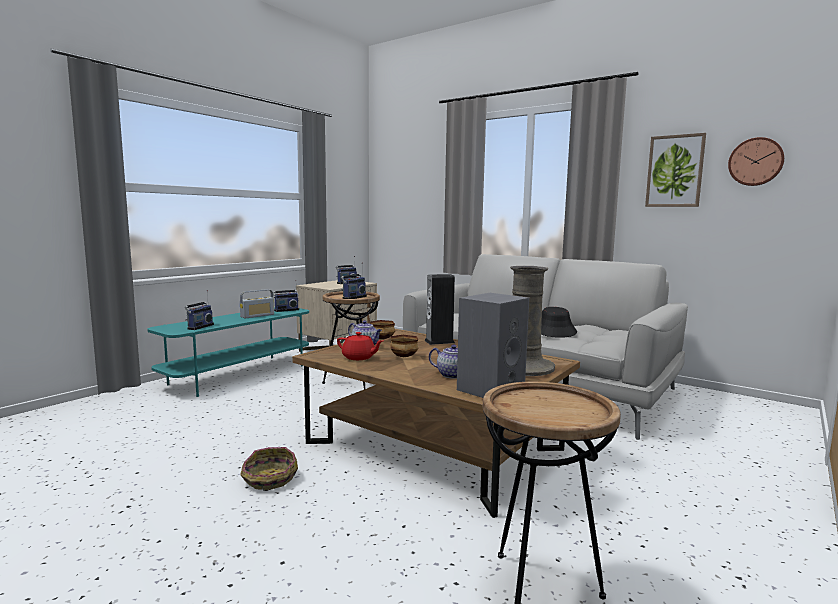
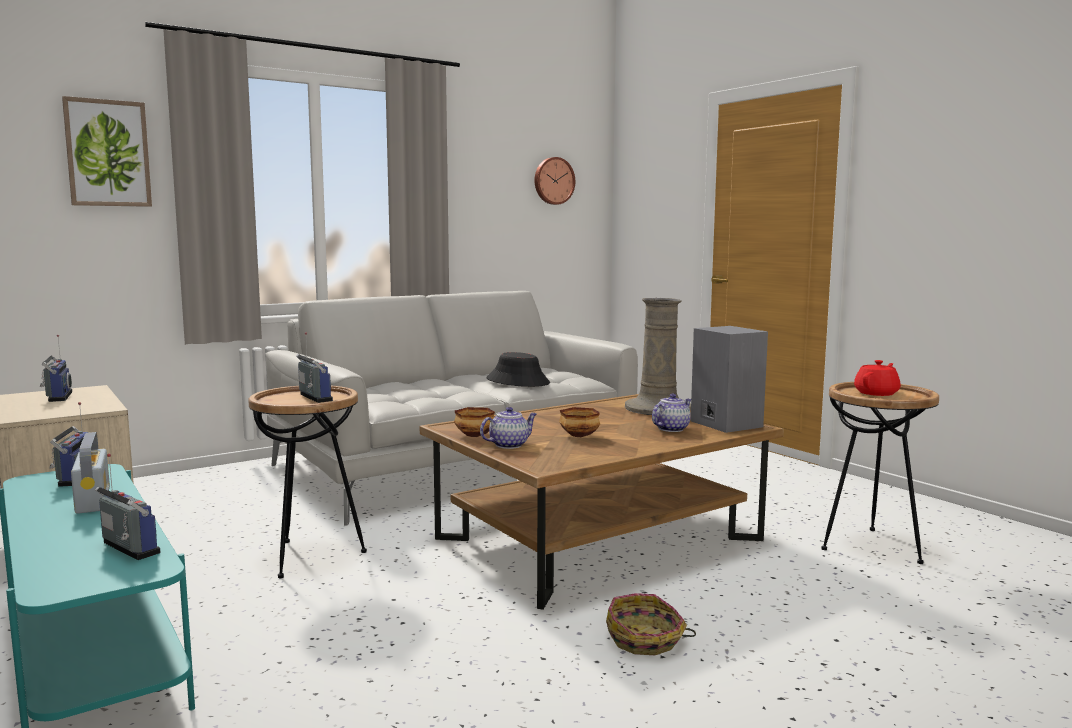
camera: 70 degrees left, 0 degrees up
(359, 357) = (572, 451): red teapot -> red teapot (877, 393)
(439, 341) = (523, 417): speaker -> none
(675, 171) = (491, 185): picture -> picture (108, 153)

